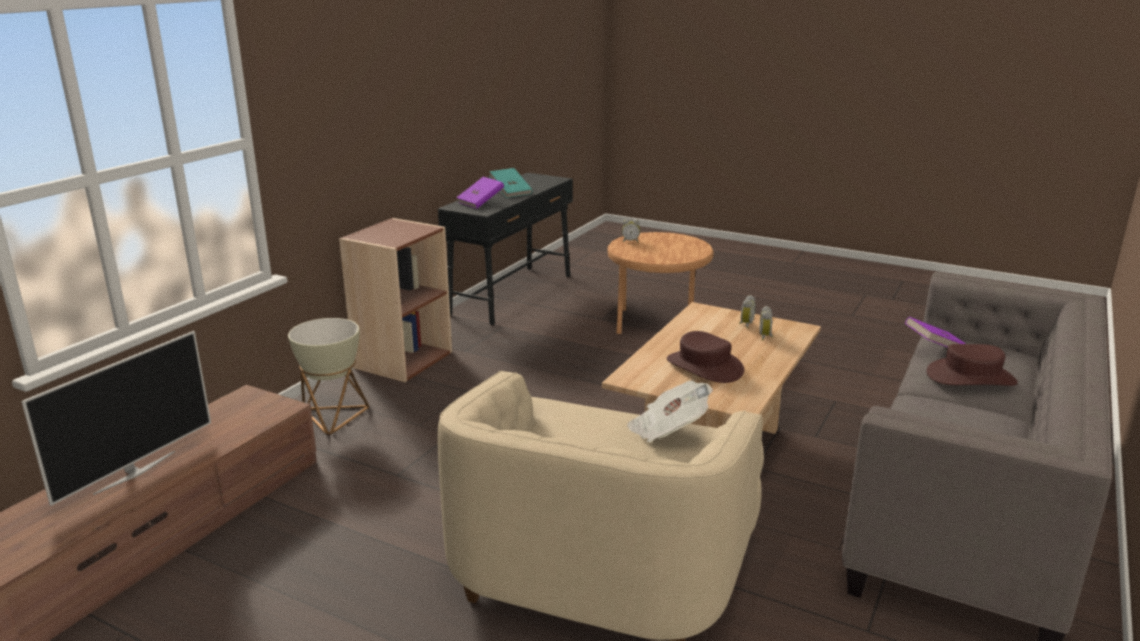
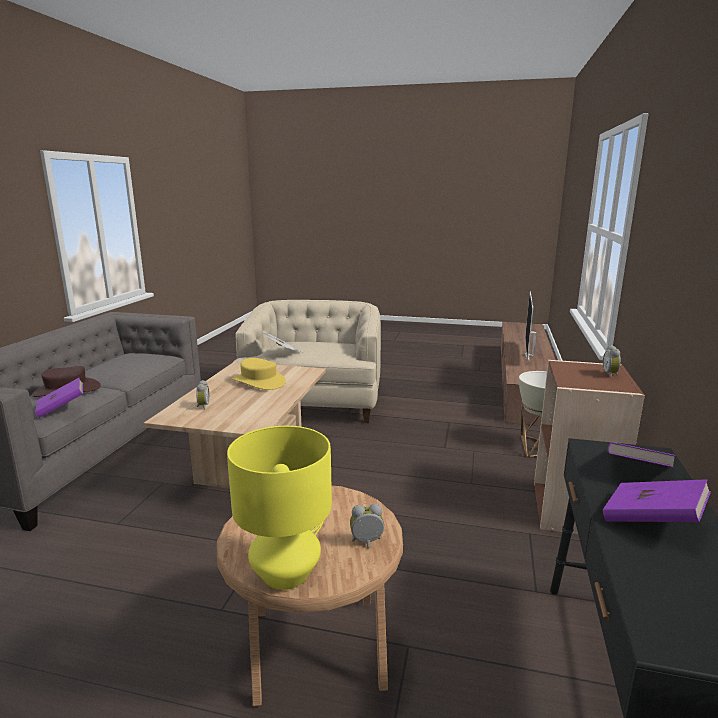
camera: 165 degrees right, 5 degrees down
(510, 192) = (652, 520): turquoise book -> purple book
(673, 242) = (289, 551): none -> yellow table lamp
(704, 366) = (259, 381): brown hat -> yellow hat
(745, 324) = (216, 415): alarm clock -> alarm clock (611, 375)

